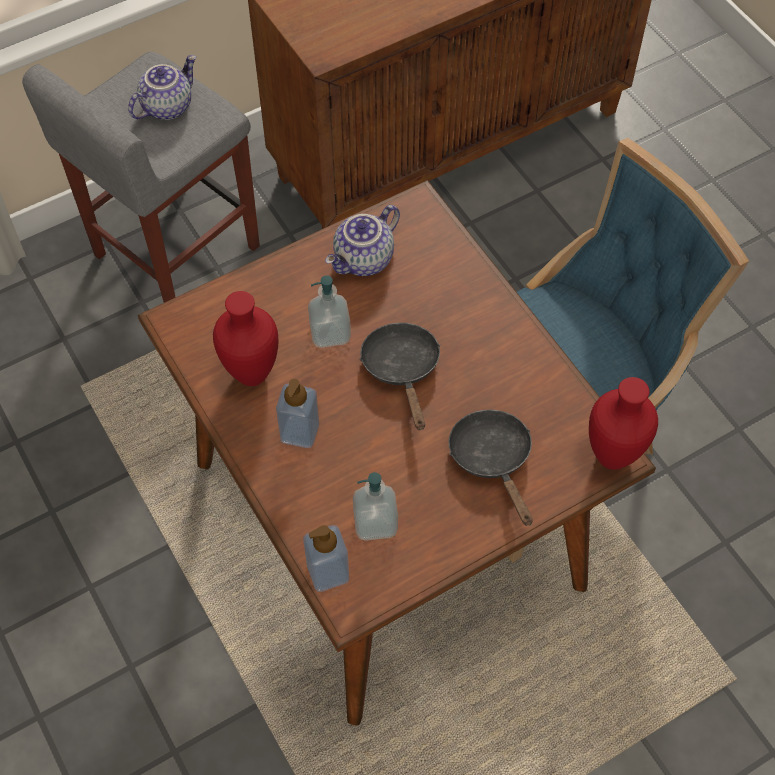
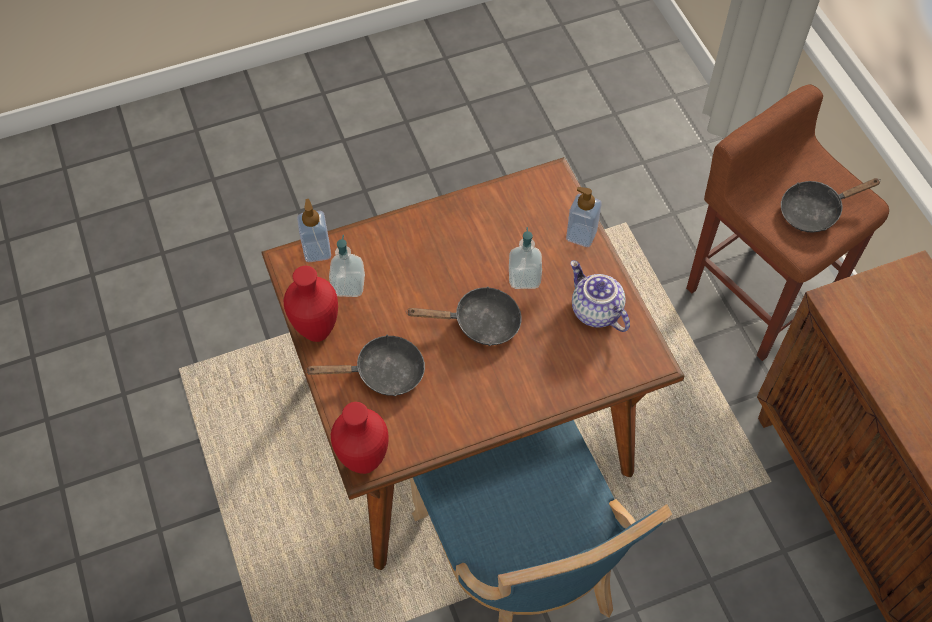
camera: 100 degrees right, 0 degrees up
(167, 106) = (815, 211): teapot -> black frying pan
(174, 252) = (758, 295): grey stool -> brown stool
(250, 375) = (494, 220): red vase -> red vase (317, 330)
(300, 432) = (436, 247): soap dispenser -> soap dispenser (581, 235)

